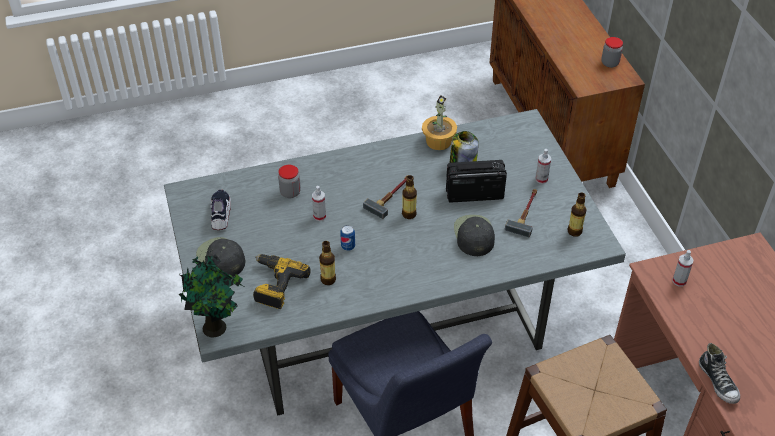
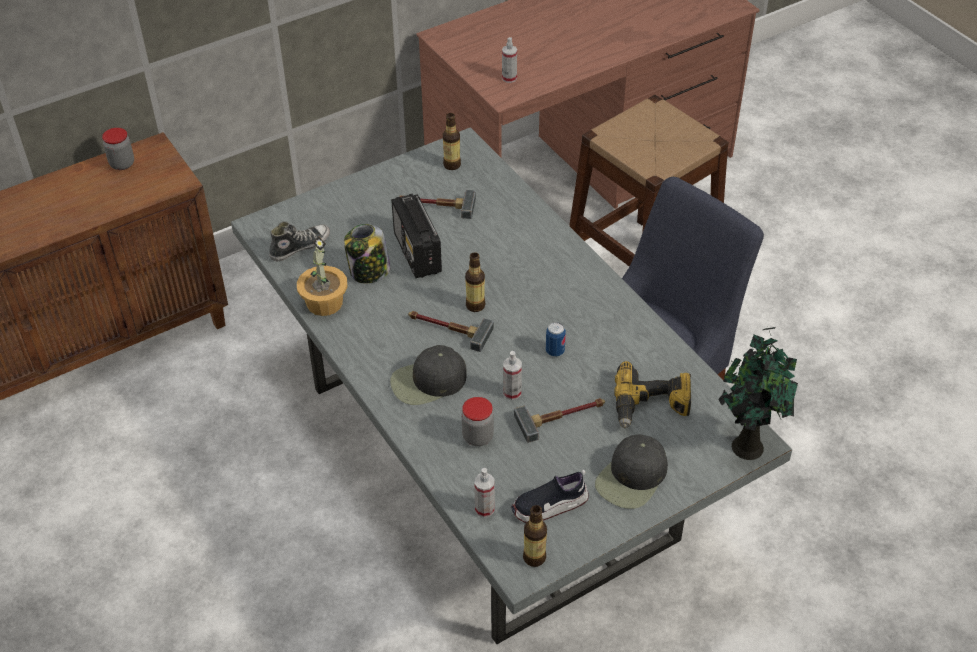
camera: 105 degrees left, 0 degrees up
(287, 236) = (562, 417): none -> hammer
(328, 280) = (618, 357): bottle -> bottle (534, 557)
(473, 235) = (489, 243): black cap -> black cap (428, 382)
(541, 179) = (371, 200): spray bottle -> spray bottle (484, 509)
(718, 382) = (626, 50): shoe -> shoe (300, 246)

